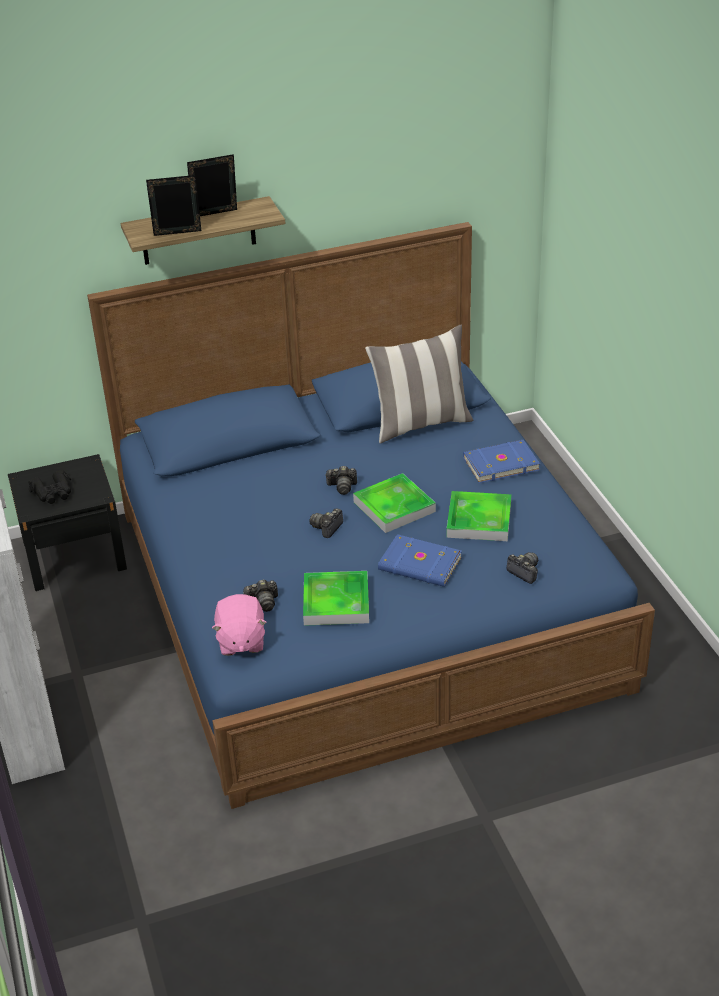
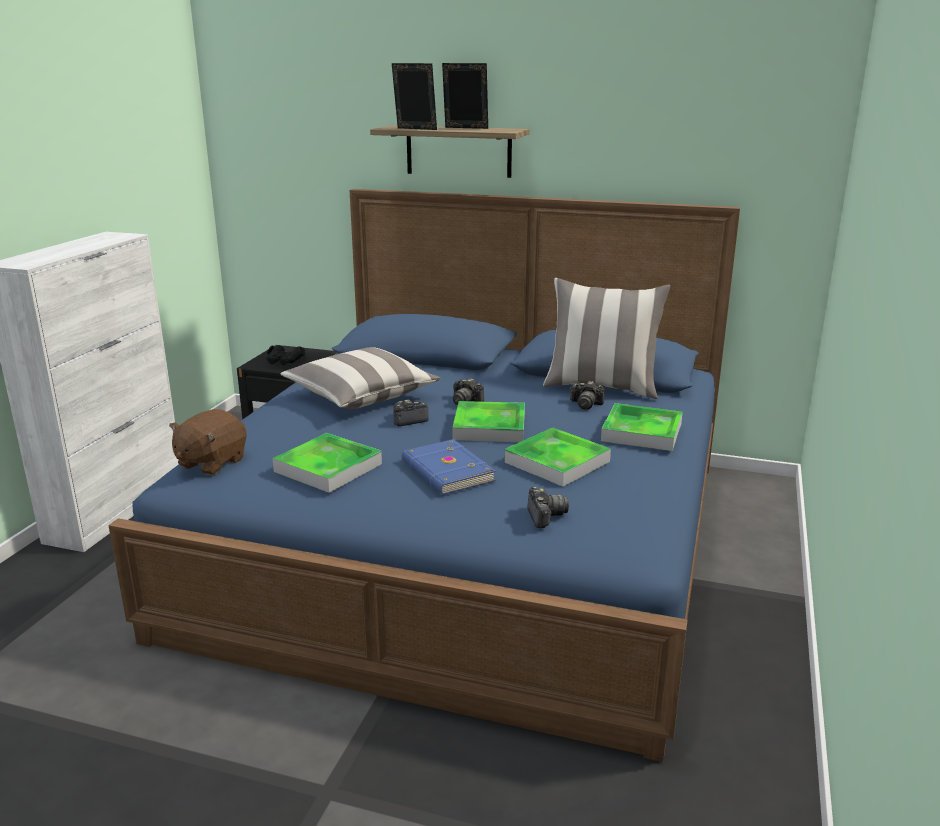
camera: 35 degrees right, 15 degrees down
(240, 641) = (211, 463): pink plush toy -> brown plush toy
(253, 518) = (361, 396): none -> pillow
(263, 602) = (272, 445): camera -> camera (586, 404)
(500, 463) = (641, 432): blue book -> tray

